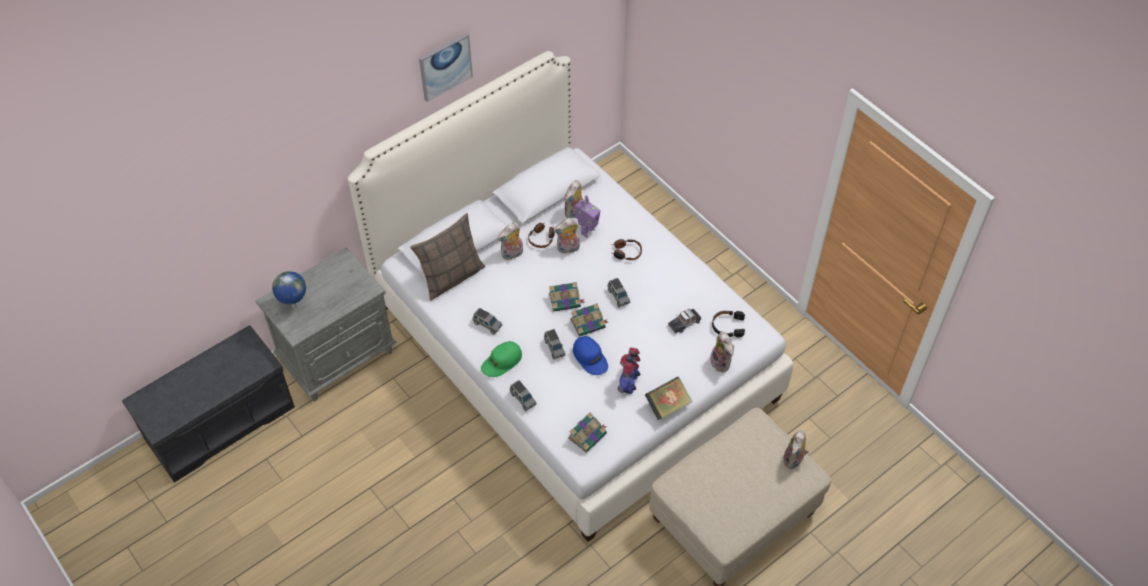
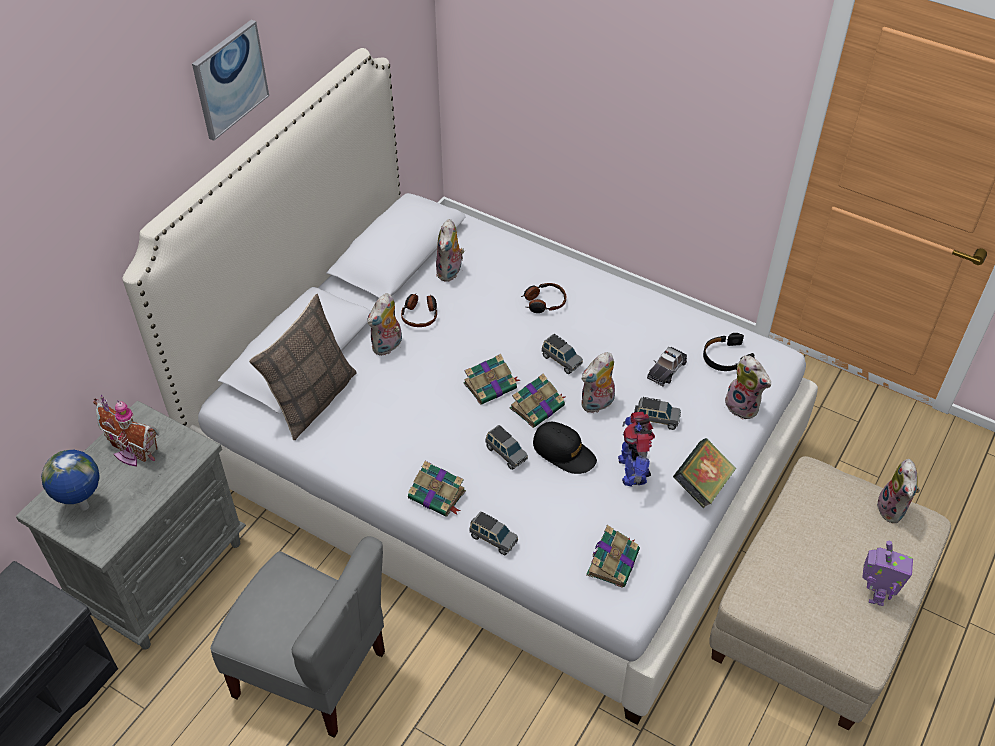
camera: 20 degrees left, 5 degrees down
(333, 279) = (132, 451): none -> toy house
(405, 446) = (312, 672): none -> grey chair
(487, 324) = (393, 450): grey toy car -> grey toy car (656, 419)
(501, 362) = (438, 495): green cap -> book
(568, 249) = (462, 319): plush toy -> plush toy (597, 404)
(587, 231) = (477, 290): toy robot -> toy robot (875, 594)
(590, 358) = (564, 452): blue cap -> black cap

